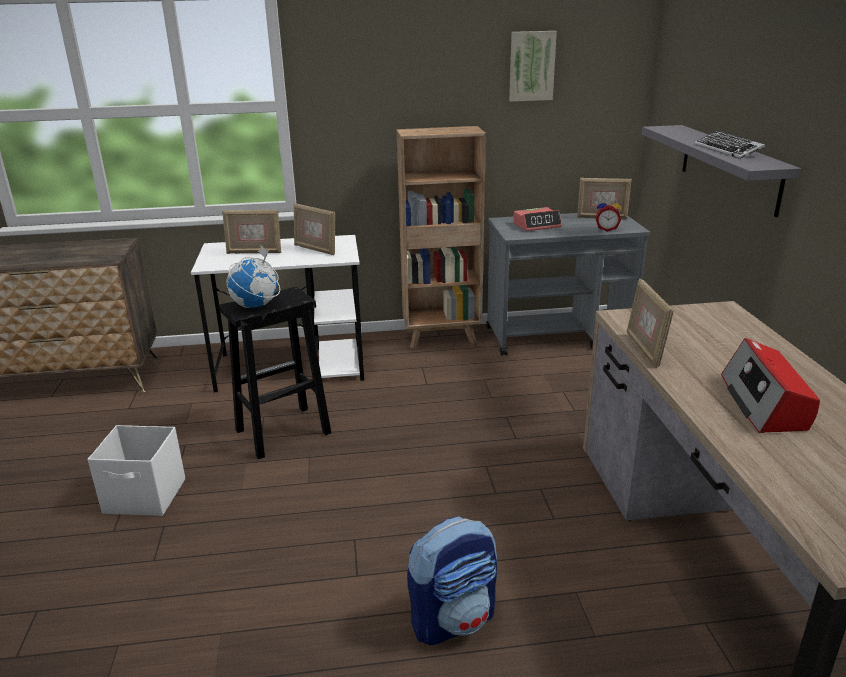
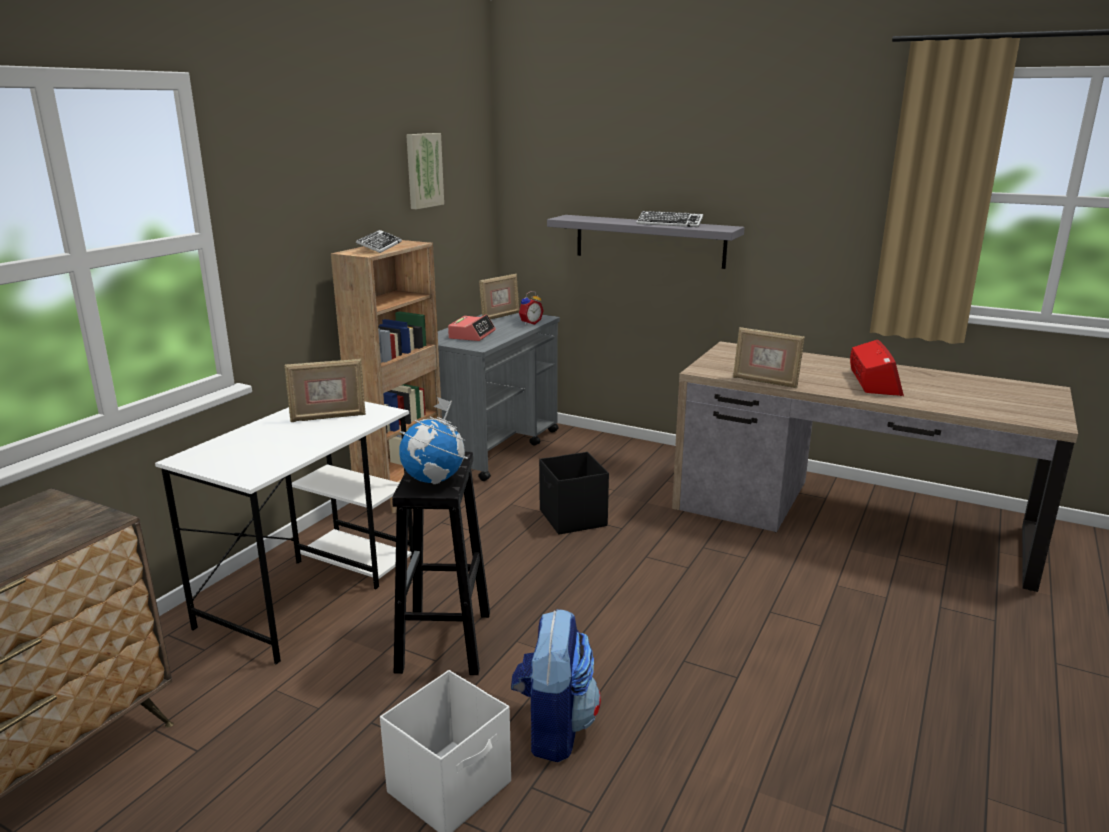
camera: 55 degrees left, 5 degrees down
(254, 252) = (265, 444): picture frame -> none
(440, 129) = (379, 246): none -> keyboard
(453, 619) = (830, 648): backpack -> backpack (553, 728)
(499, 411) = (572, 519): none -> black storage box
(764, 403) = (874, 382): radio -> radio turned 120 degrees counterclockwise

